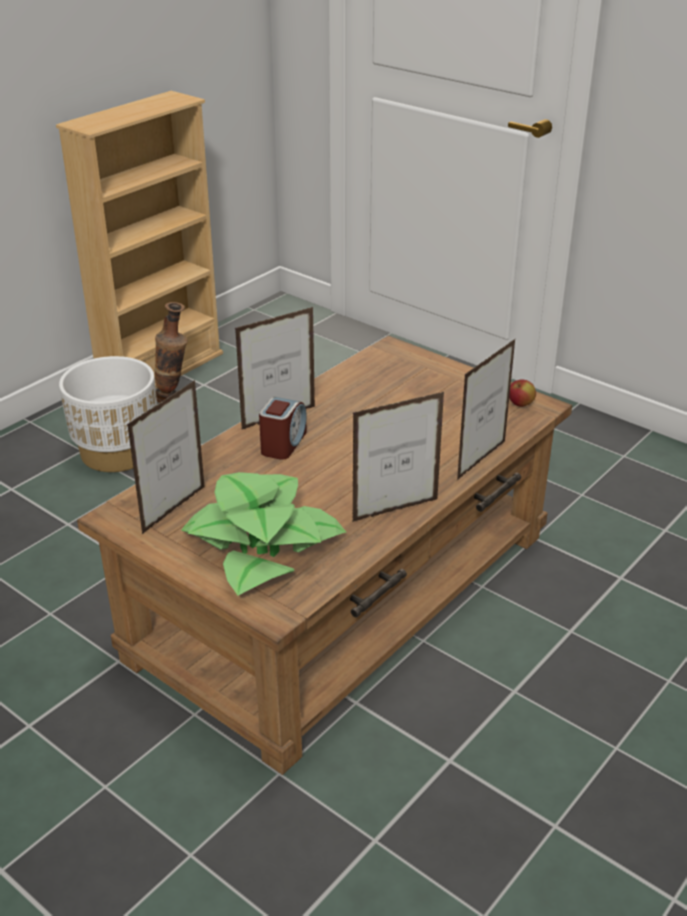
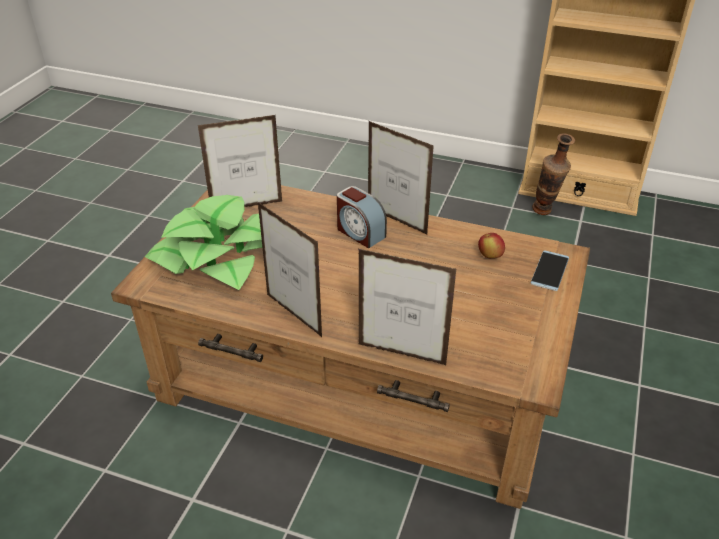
camera: 70 degrees right, 5 degrees up
(117, 452) = (457, 210): white planter -> none
(174, 510) = (247, 207): picture frame -> picture frame turned 150 degrees clockwise
(283, 444) = (360, 233): alarm clock -> alarm clock turned 45 degrees clockwise
(409, 361) = (549, 271): none -> phone
(520, 404) = (526, 365): apple -> apple (490, 256)

